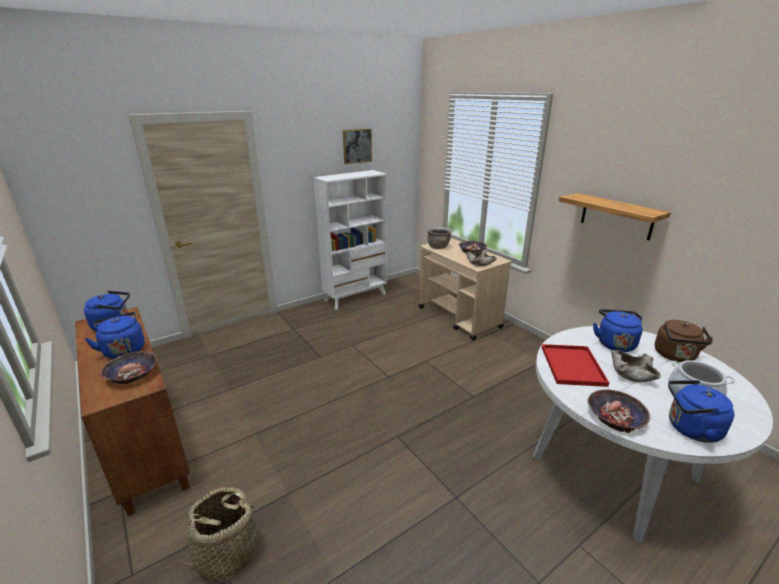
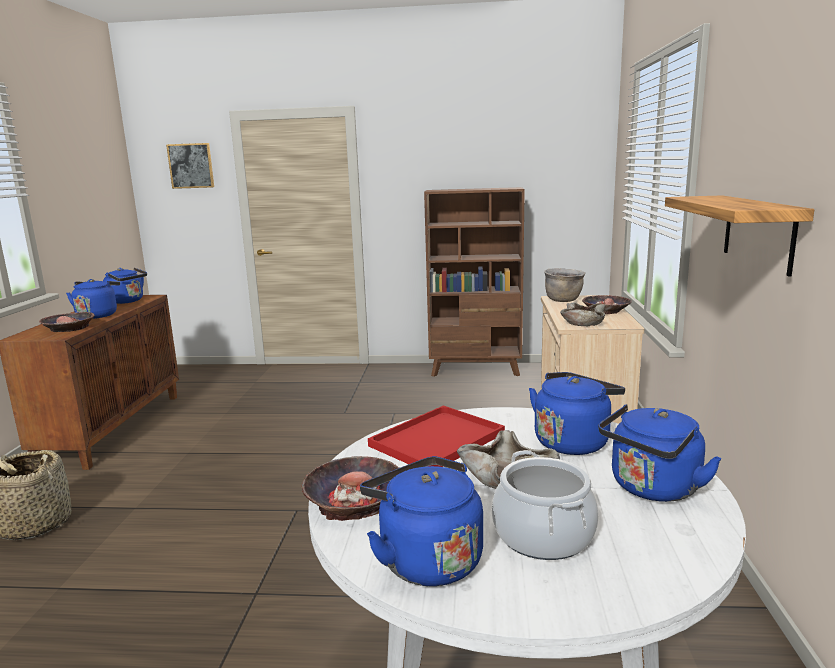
camera: 40 degrees right, 10 degrees down
(356, 297) = (475, 370): white bookcase -> brown bookcase
(357, 146) = (499, 152): picture -> picture (191, 166)
(676, 356) = (652, 489): brown kettle -> blue kettle

